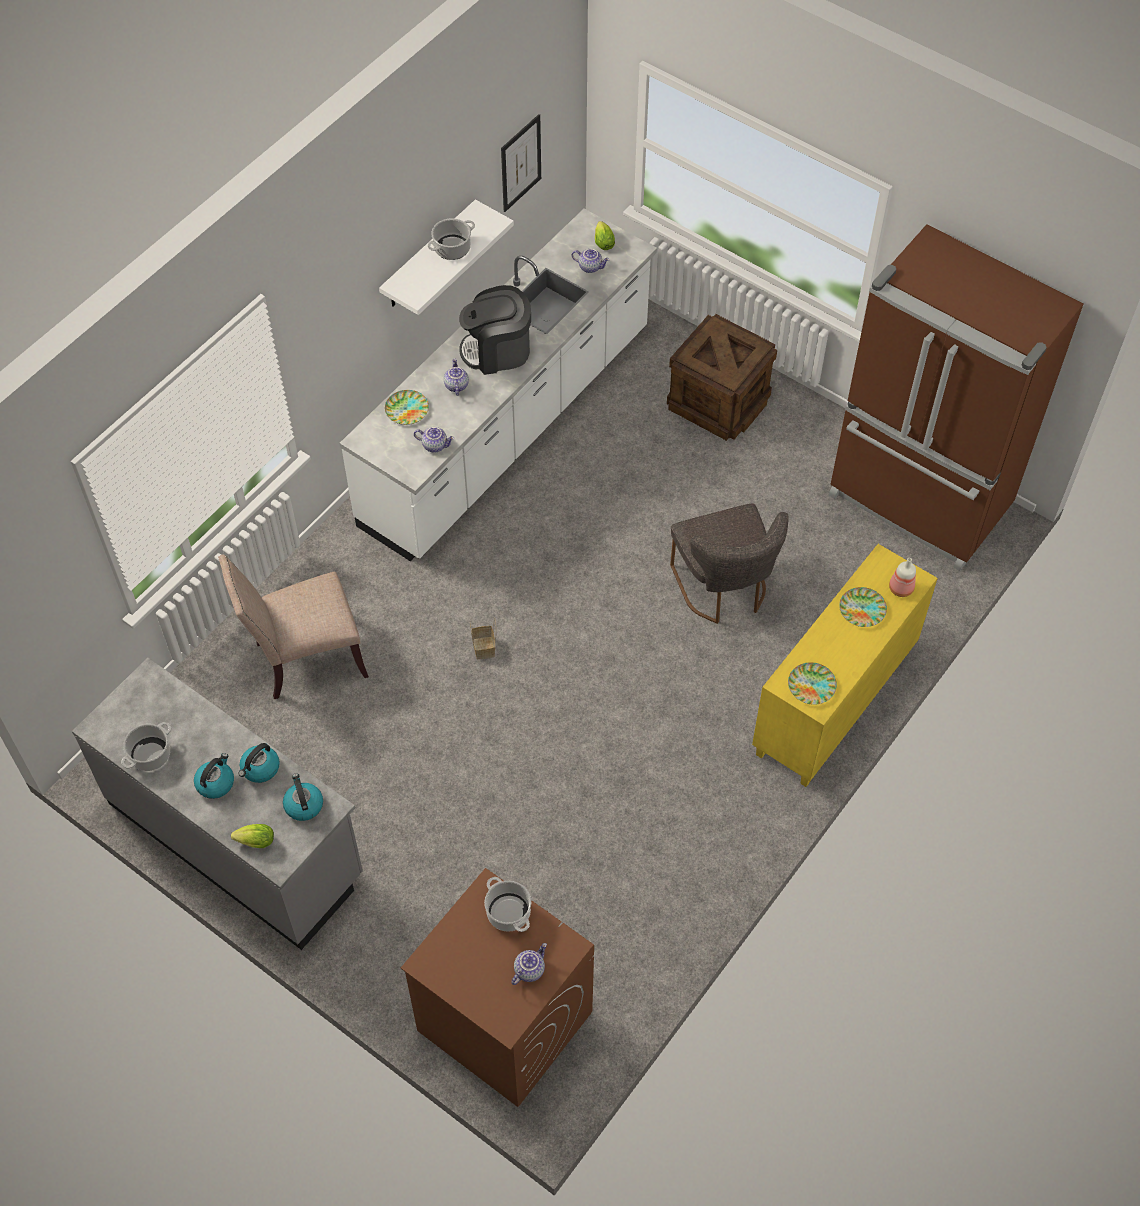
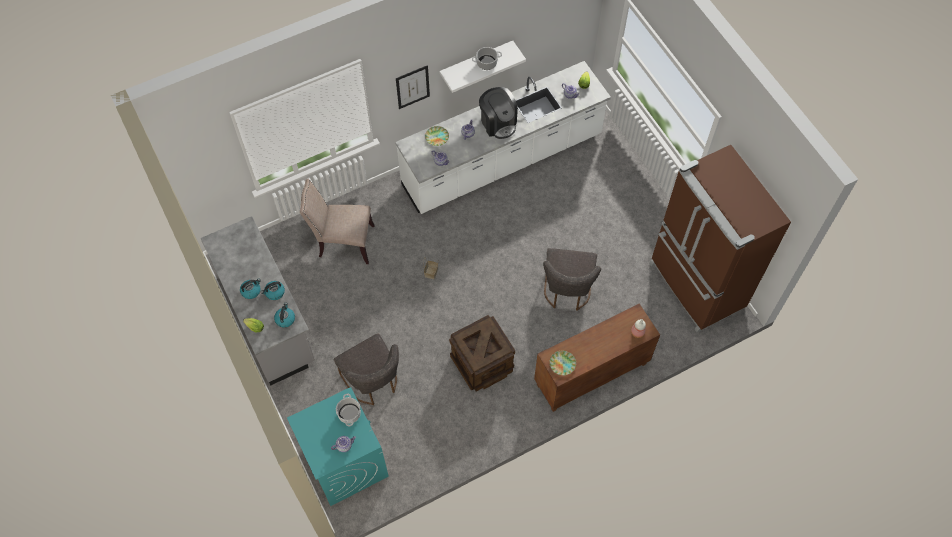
camera: 25 degrees right, 5 degrees up
(150, 755) = (229, 265): cooking pot -> none
(481, 867) = (373, 382): none -> grey chair
(497, 351) = (498, 123): coffee machine -> coffee machine turned 135 degrees counterclockwise
(503, 1021) = (345, 462): brown washing machine -> turquoise washing machine
(520, 163) = (548, 28): picture -> picture (412, 87)
(719, 402) = (619, 189): crate -> crate (482, 363)
(834, 704) = (591, 375): yellow cabinet -> brown cabinet
(862, 609) = (611, 334): plate -> none

